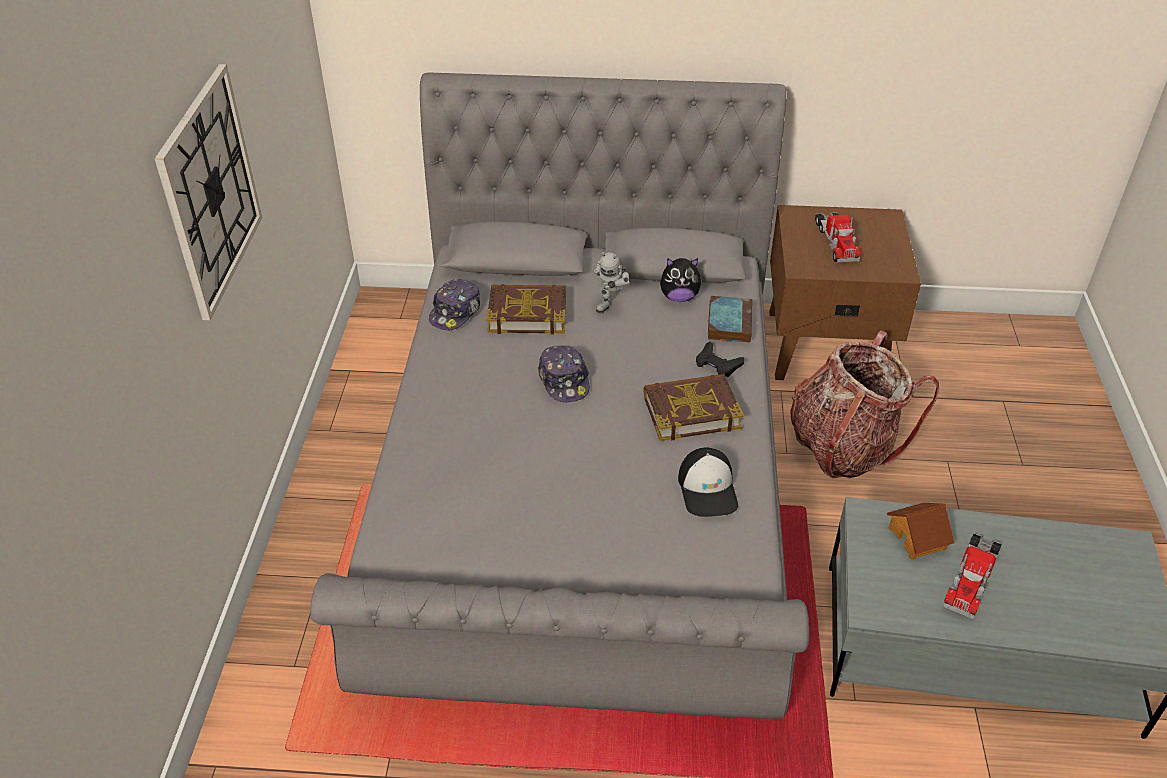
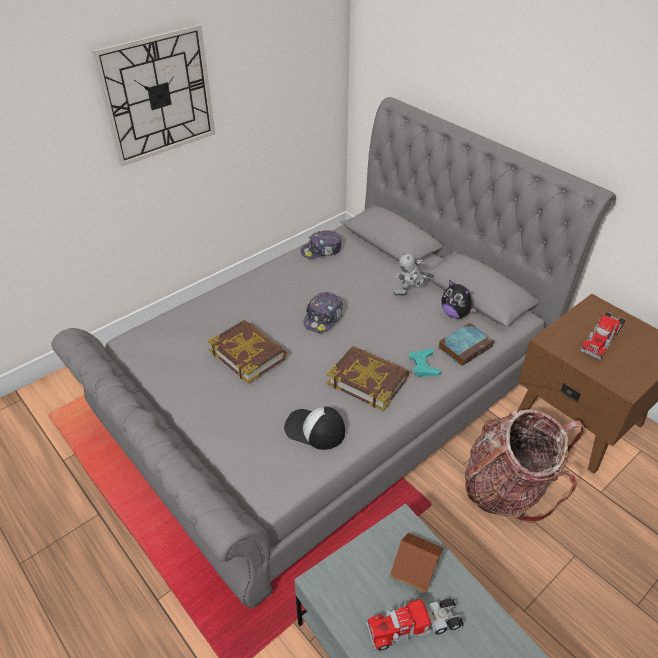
camera: 45 degrees right, 0 degrees up
(527, 314) = (356, 272): book -> book (248, 354)
(708, 489) = (314, 430): cap -> cap turned 75 degrees clockwise
(717, 364) = (423, 365): black game controller -> turquoise game controller

